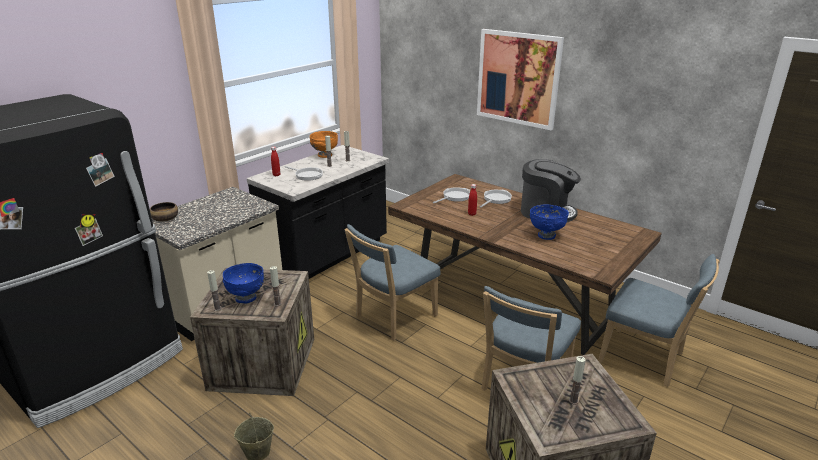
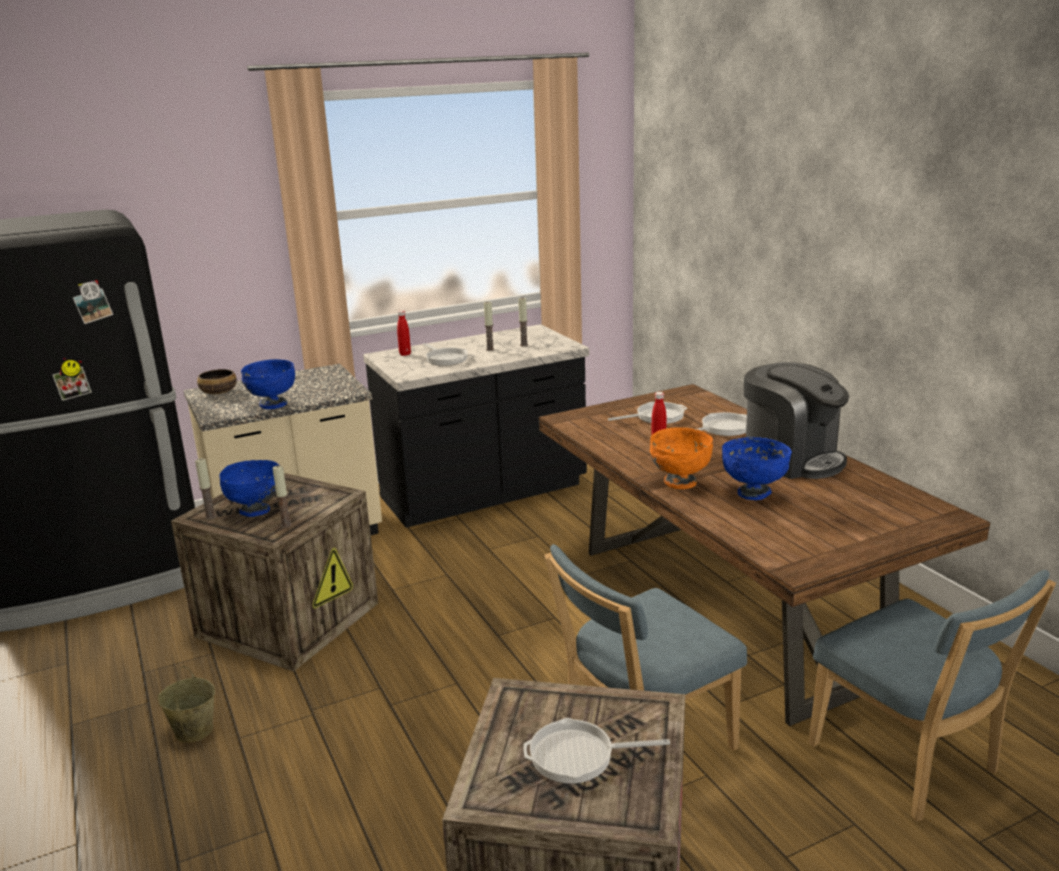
camera: 25 degrees right, 5 degrees down
(217, 223) = (272, 405): none -> blue bowl
(324, 155) = (498, 336): orange bowl -> orange bowl (679, 483)
(393, 318) = (512, 597): blue chair -> none
(518, 78) = (808, 225): picture -> none
(573, 401) = (578, 756): candle -> frying pan

